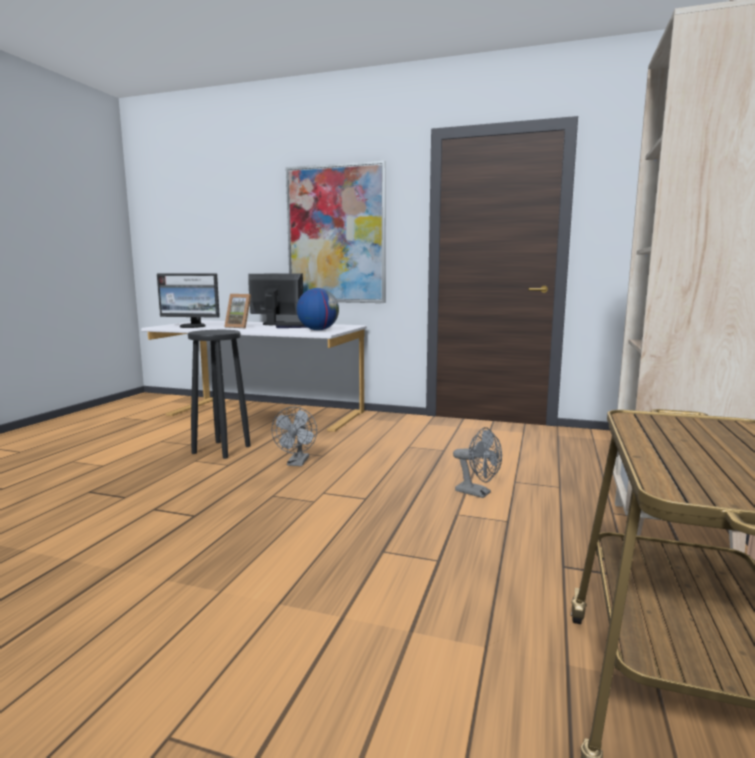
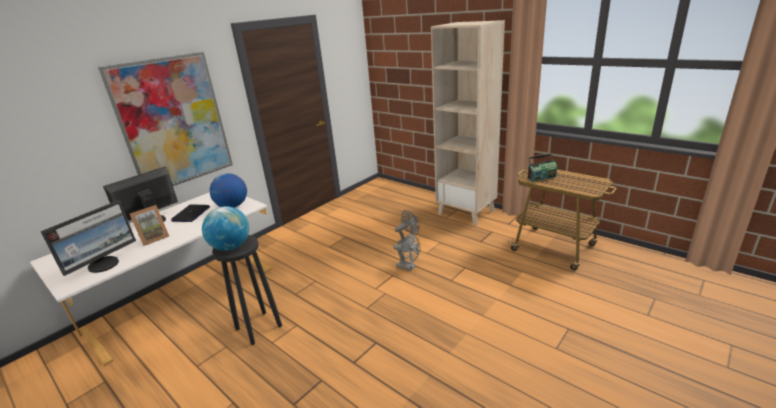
camera: 65 degrees left, 15 degrees up
(210, 331) = (231, 247): none -> globe
(297, 463) = (320, 293): grey fan -> grey fan (409, 267)
(675, 426) = (541, 177): none -> radio

